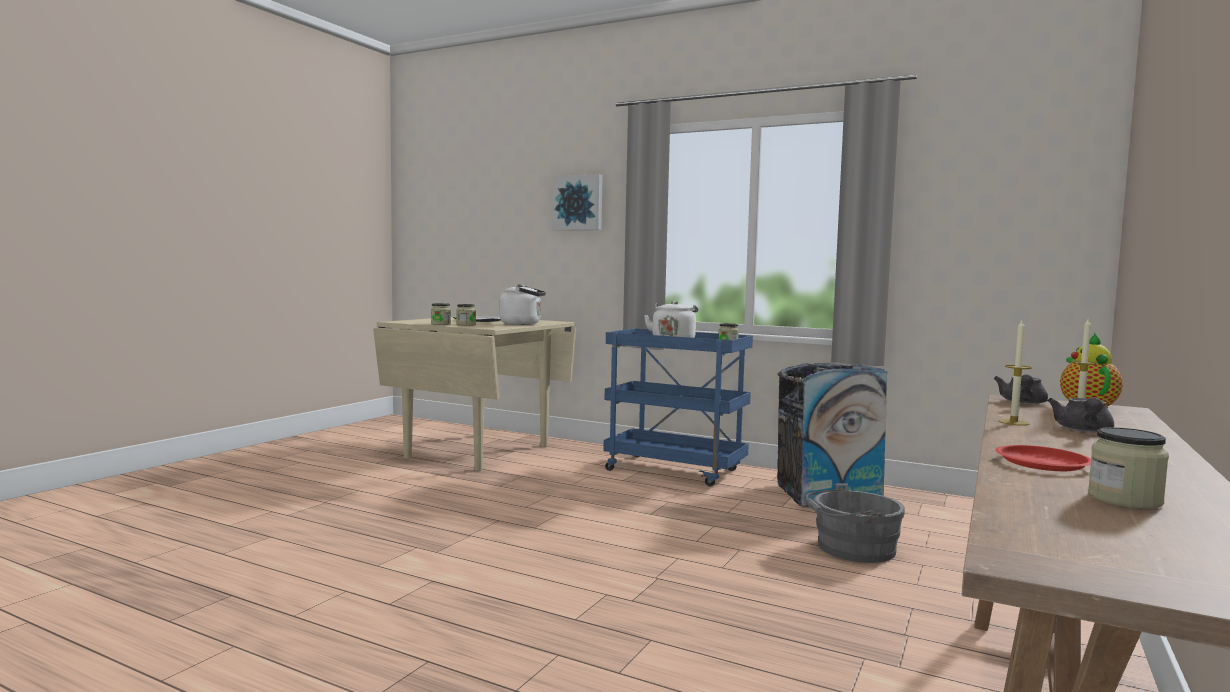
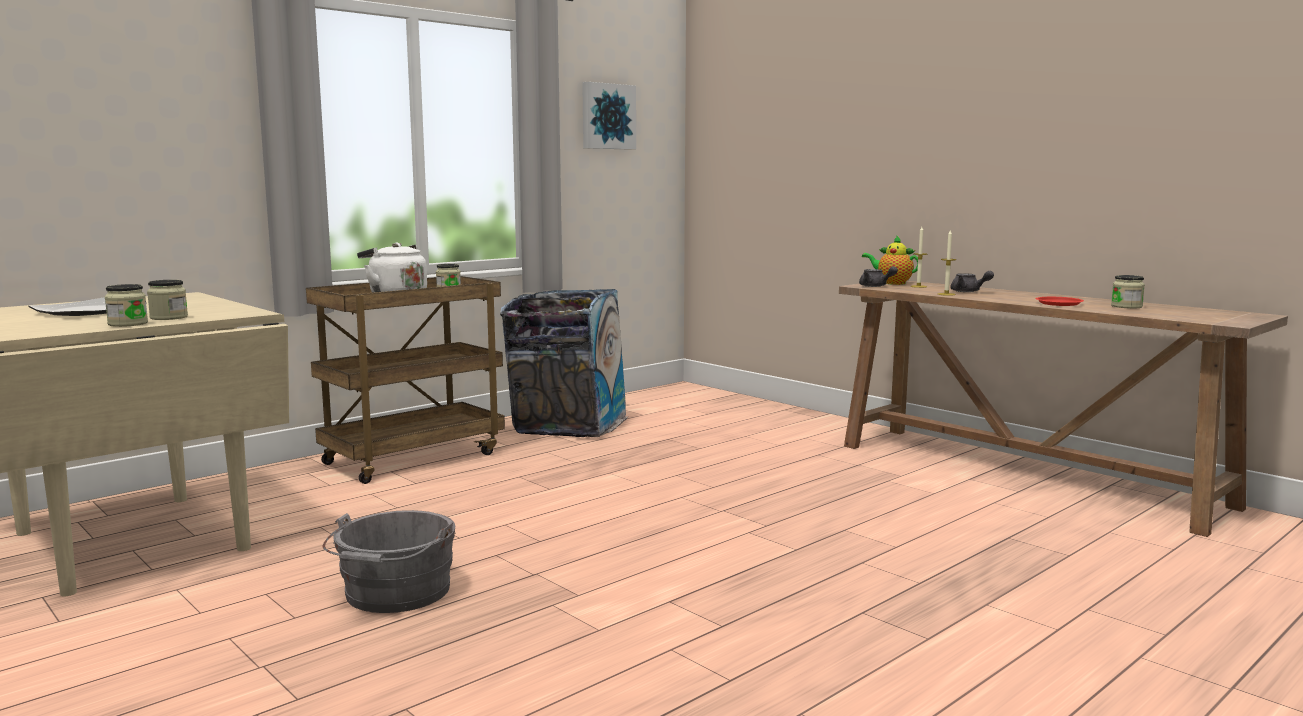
camera: 70 degrees left, 5 degrees up
(523, 324) = (204, 303): white kettle -> none
(578, 203) = (145, 95): picture -> picture (607, 116)
(676, 471) = (414, 457): blue cart -> brown cart
(851, 549) = (701, 445): grey bucket -> grey bucket (395, 594)

